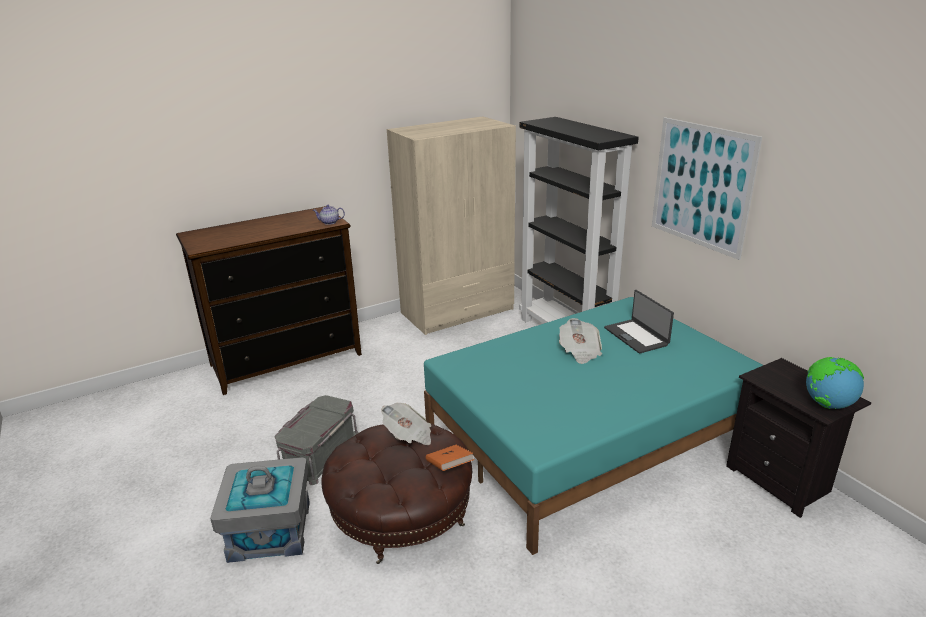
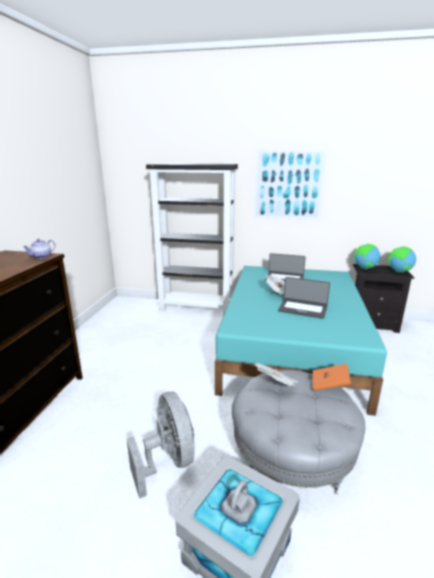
camera: 50 degrees left, 5 degrees down
(319, 452) = (168, 461): grey storage box -> grey fan
(401, 515) = (292, 452): brown ottoman -> grey ottoman
(458, 311) = (111, 321): beige wardrobe -> none
(559, 381) = (302, 309): none -> laptop
(777, 373) = (364, 268): none -> globe

